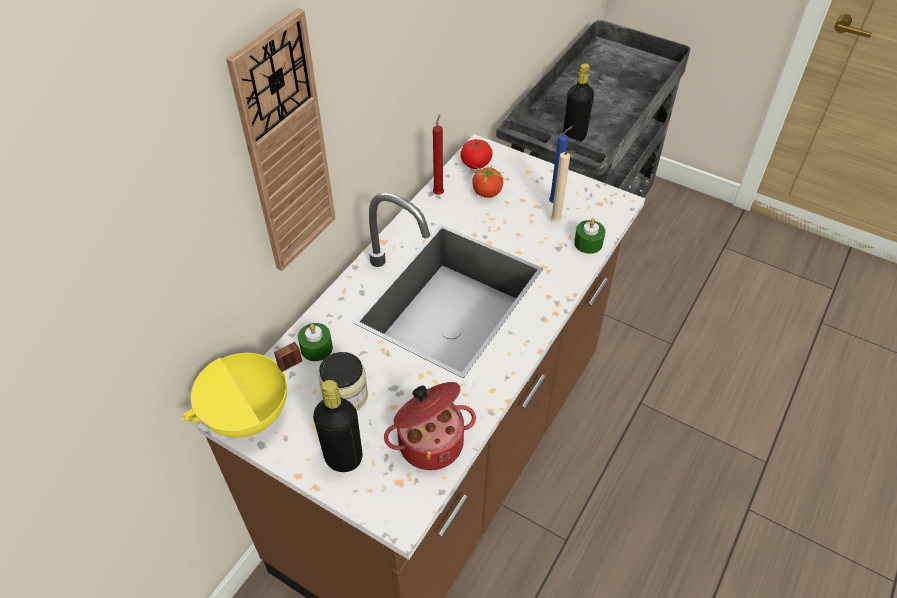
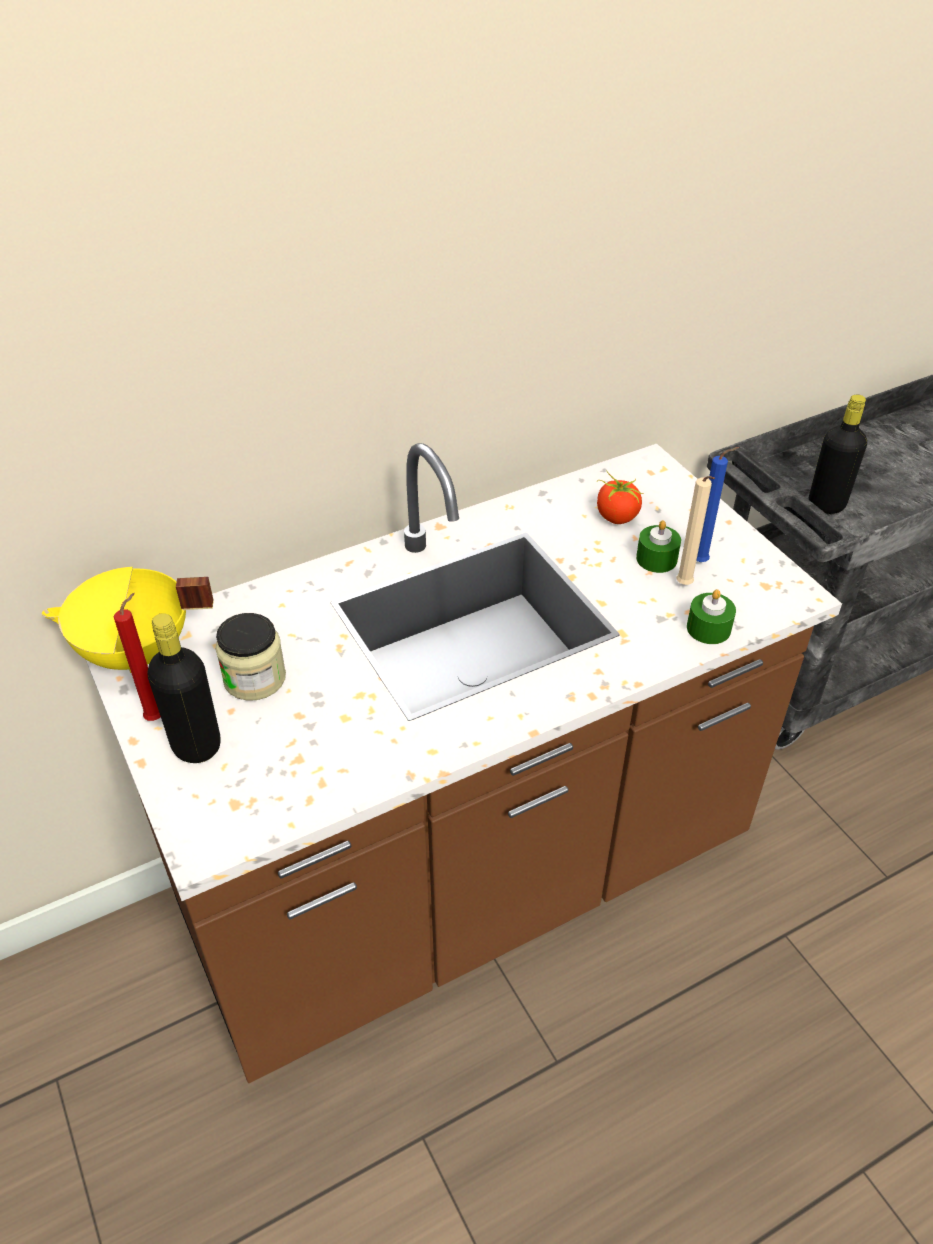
camera: 30 degrees right, 5 degrees down
(286, 149) = (289, 333): wall clock -> none
(316, 348) = (266, 612): green candle -> green candle (656, 559)
(430, 441) = (308, 775): cooking pot -> none
(439, 193) = (553, 496): red candle -> red candle (158, 717)
(476, 164) = (630, 479): tomato -> none

